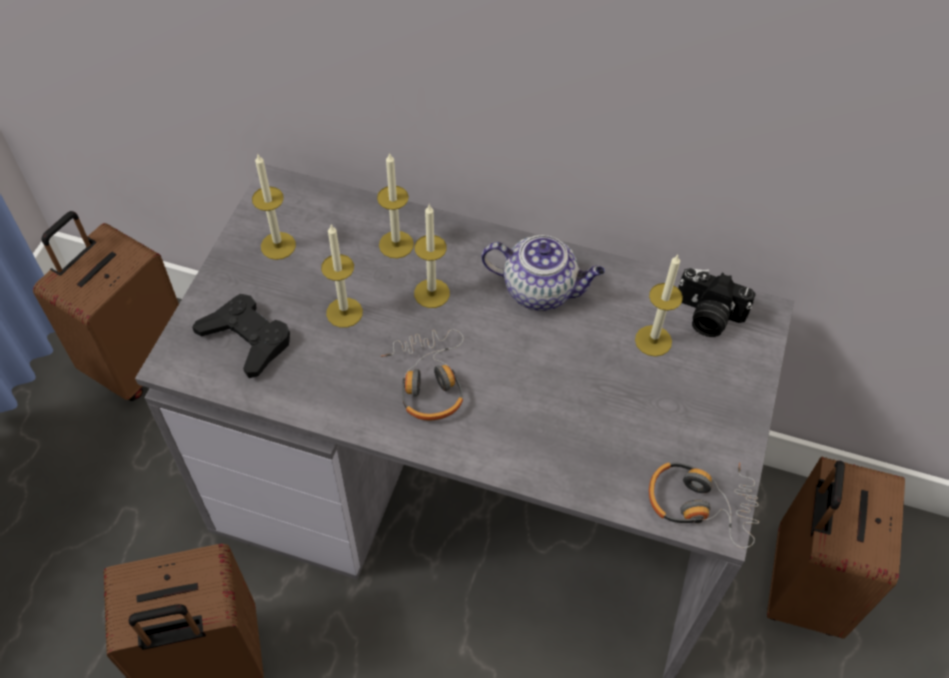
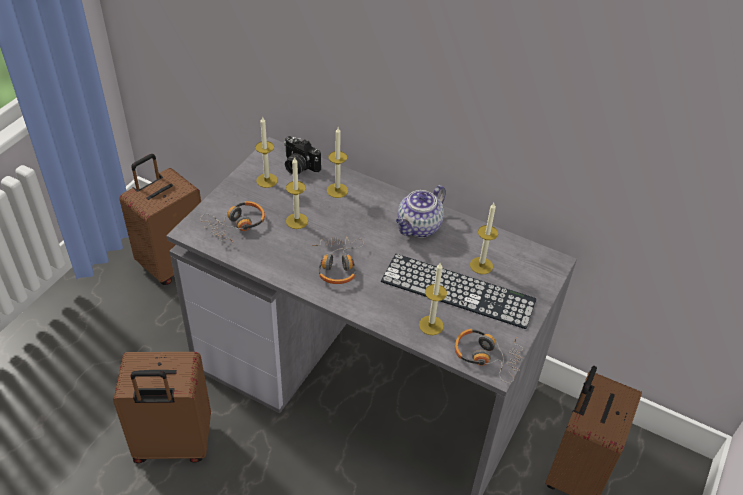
camera: 10 degrees right, 10 degrees down
(247, 339) = (236, 225): black game controller -> headphones
(431, 293) = (352, 219): candle -> candle (431, 325)
(541, 290) = (419, 228): teapot -> teapot turned 105 degrees clockwise
(628, 393) = (458, 290): none -> keyboard
(707, 316) = (518, 258): camera -> camera (298, 166)

